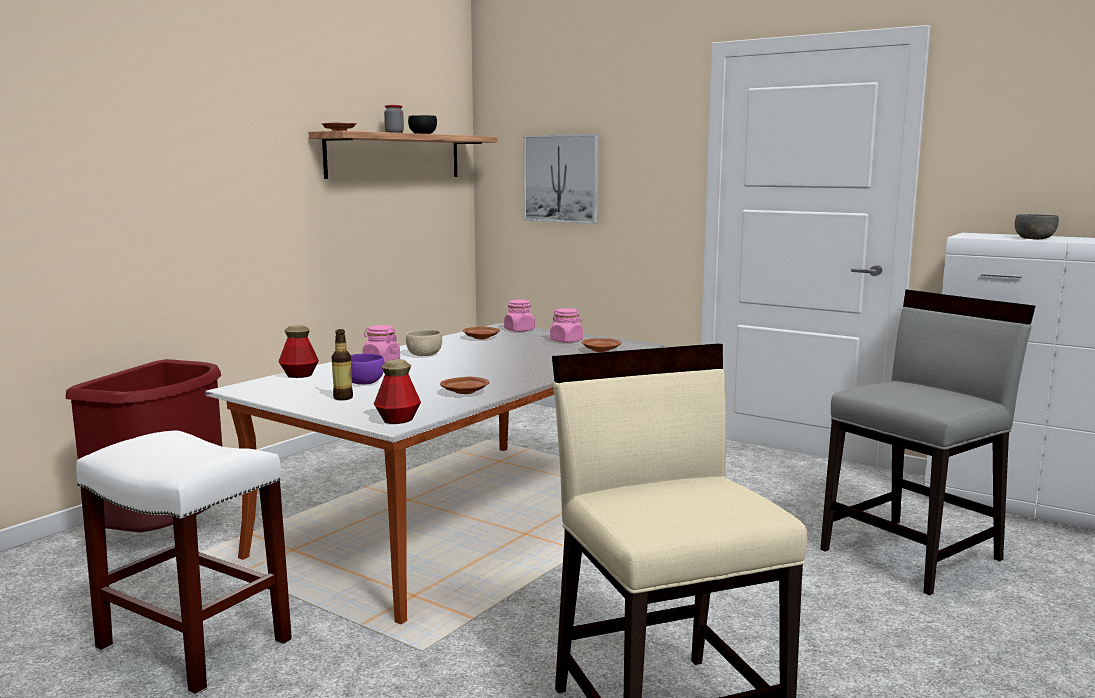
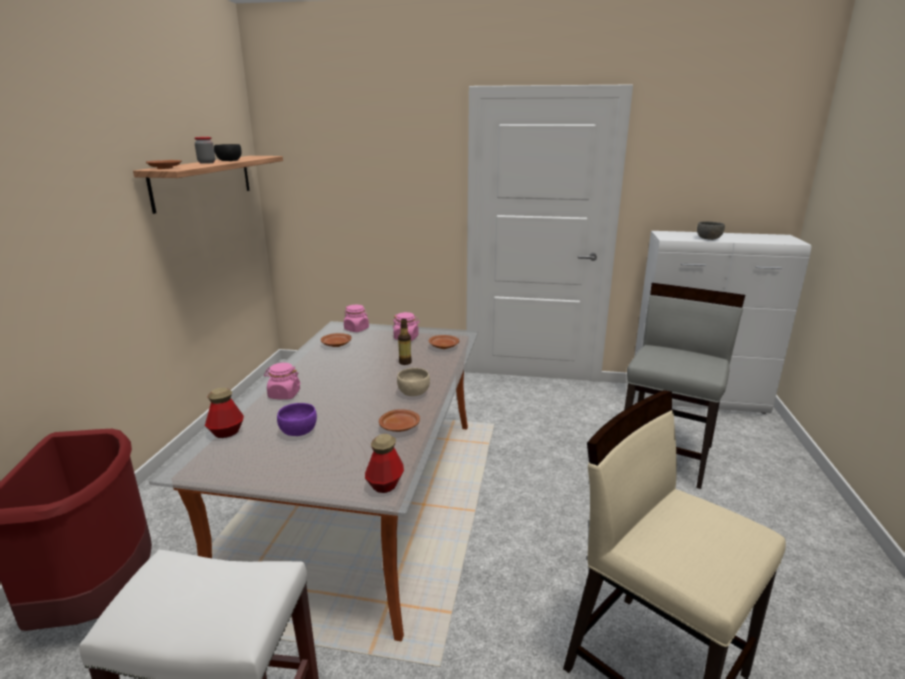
camera: 25 degrees left, 10 degrees up
(343, 398) = (302, 460): bottle -> bottle (405, 362)
(424, 354) = (312, 377): beige bowl -> beige bowl (413, 392)
(561, 178) = (343, 190): picture -> none

